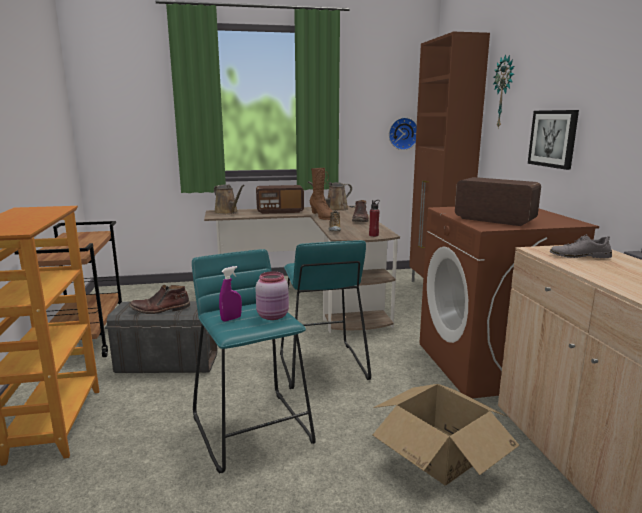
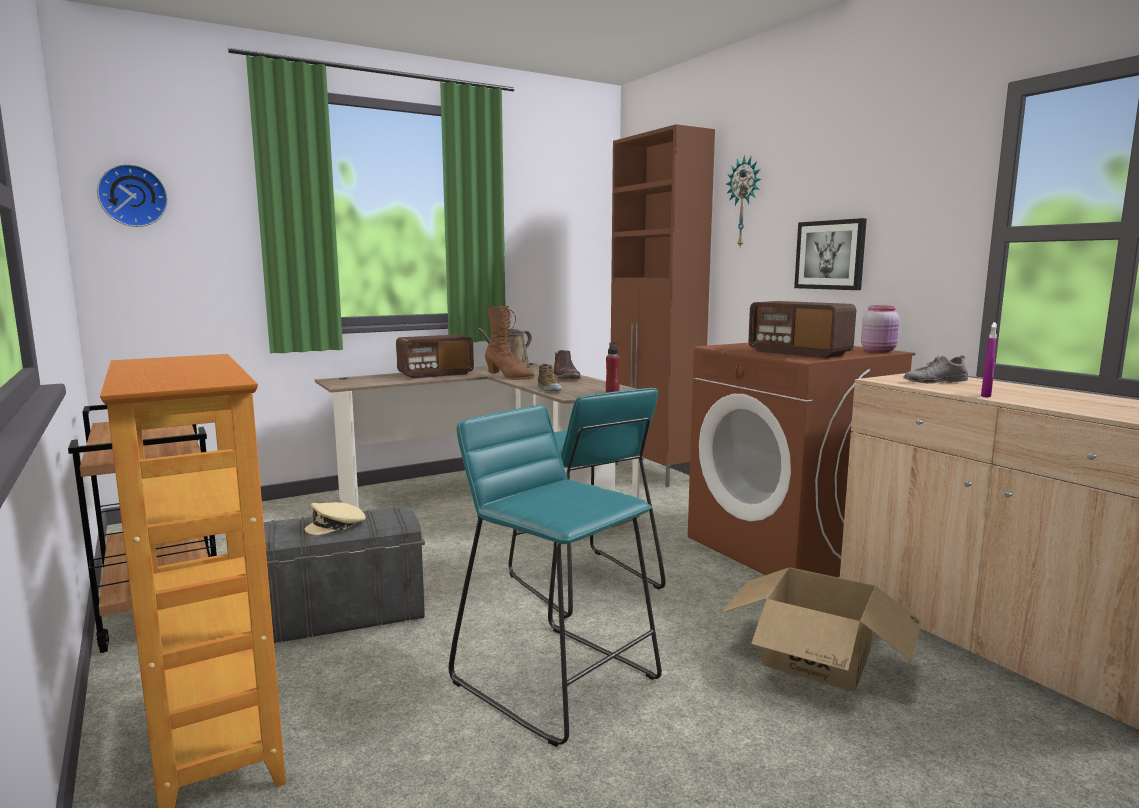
camera: 20 degrees left, 5 degrees down
(160, 309) = (337, 526): brown boot -> beige cap
(227, 212) = (356, 379): brown watering can -> none
(231, 319) = (543, 505): purple spray bottle -> purple spray bottle (986, 395)
(273, 316) = (597, 495): pink jar -> pink jar (879, 351)
(403, 133) = (583, 262): wall clock -> wall clock (133, 196)
(494, 220) = (799, 353): radio -> radio turned 150 degrees counterclockwise

